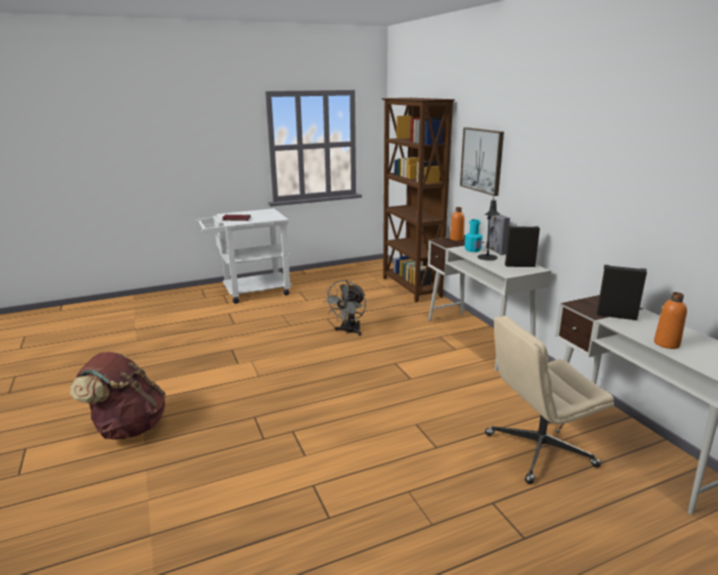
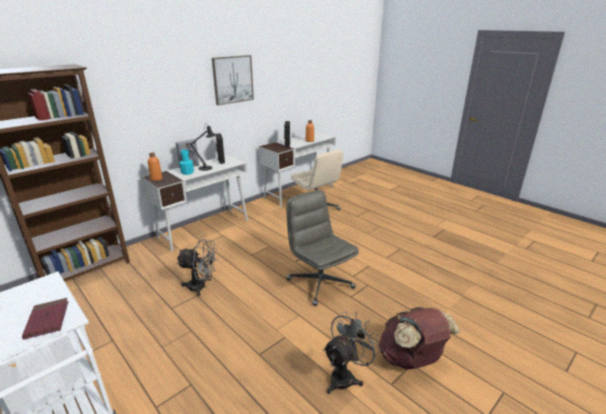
camera: 110 degrees left, 5 degrees up
(161, 384) = (346, 376): none -> grey fan
(299, 400) = (319, 283): none -> grey office chair
(482, 160) = (134, 112): picture -> picture (232, 79)

